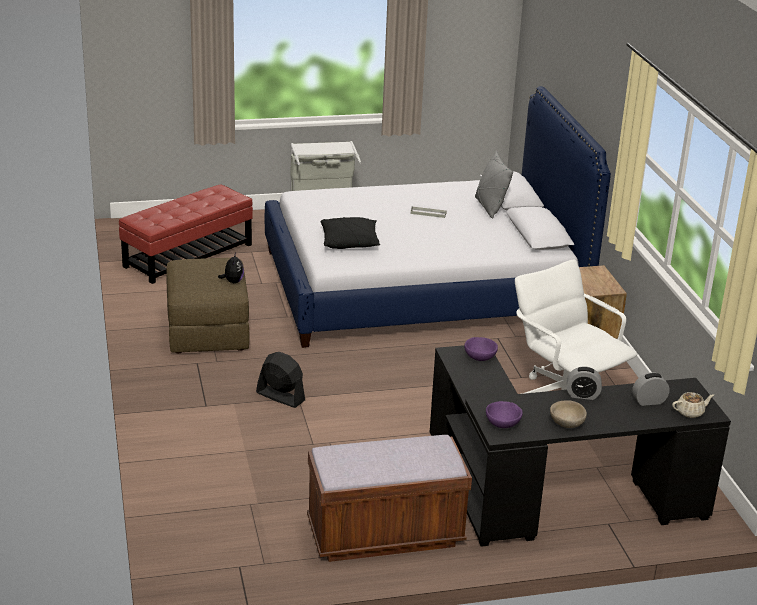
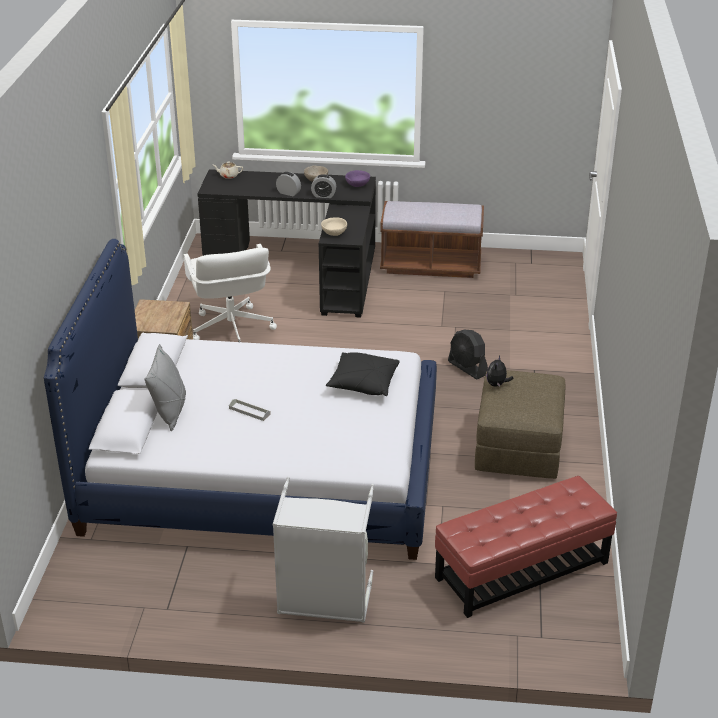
camera: 160 degrees left, 5 degrees up
(480, 357) = (334, 233): purple bowl -> beige bowl
(649, 401) = (248, 184): alarm clock -> alarm clock (323, 195)

